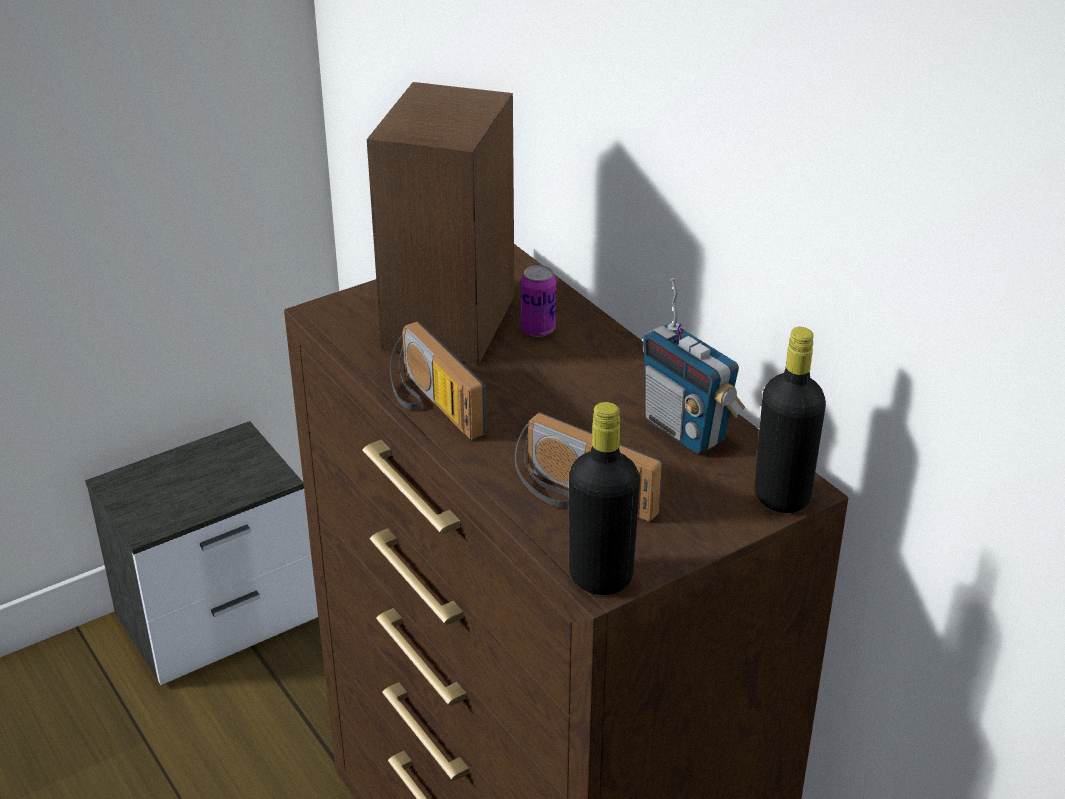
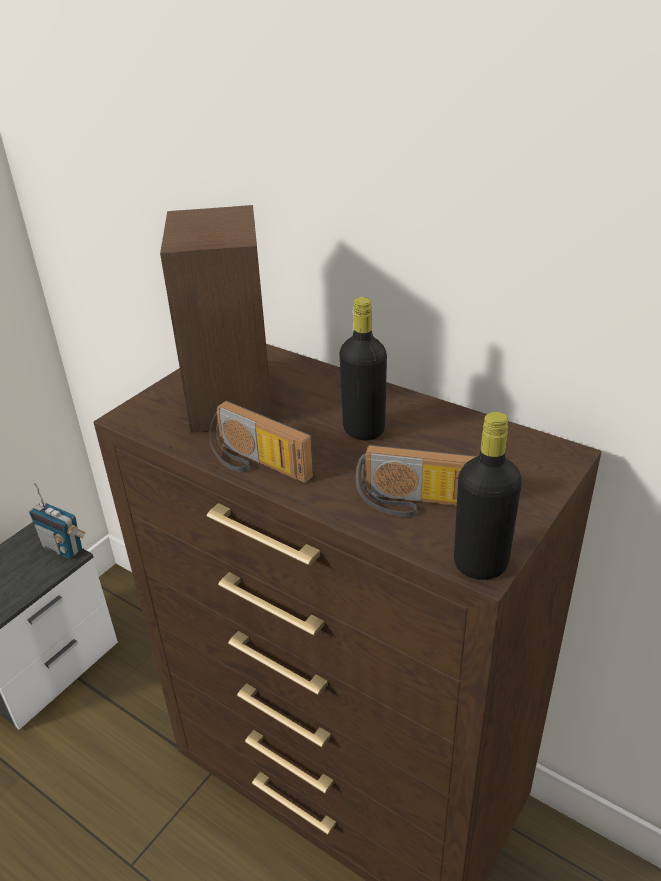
camera: 20 degrees left, 0 degrees up
(538, 329) = (301, 390): can -> none
(686, 430) = (457, 433): radio -> radio (63, 548)
(781, 497) = (559, 463): black bottle -> black bottle (364, 430)

